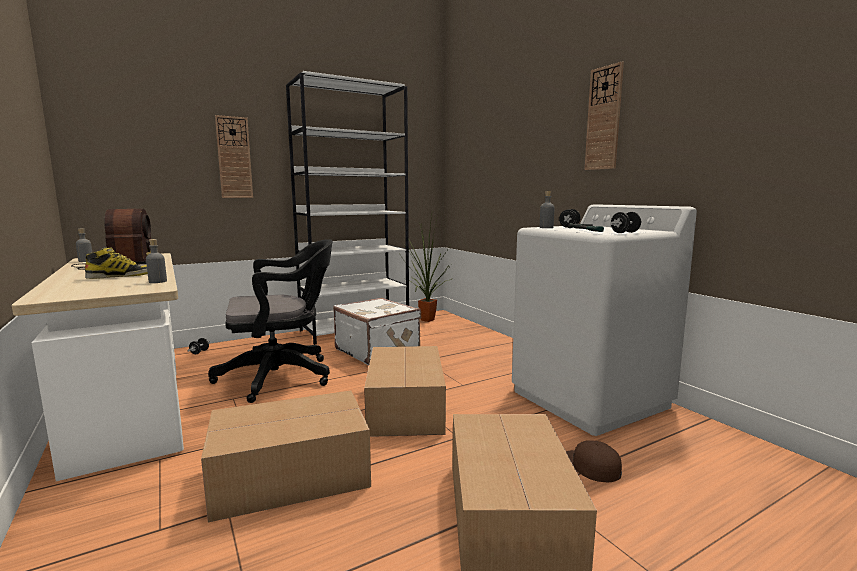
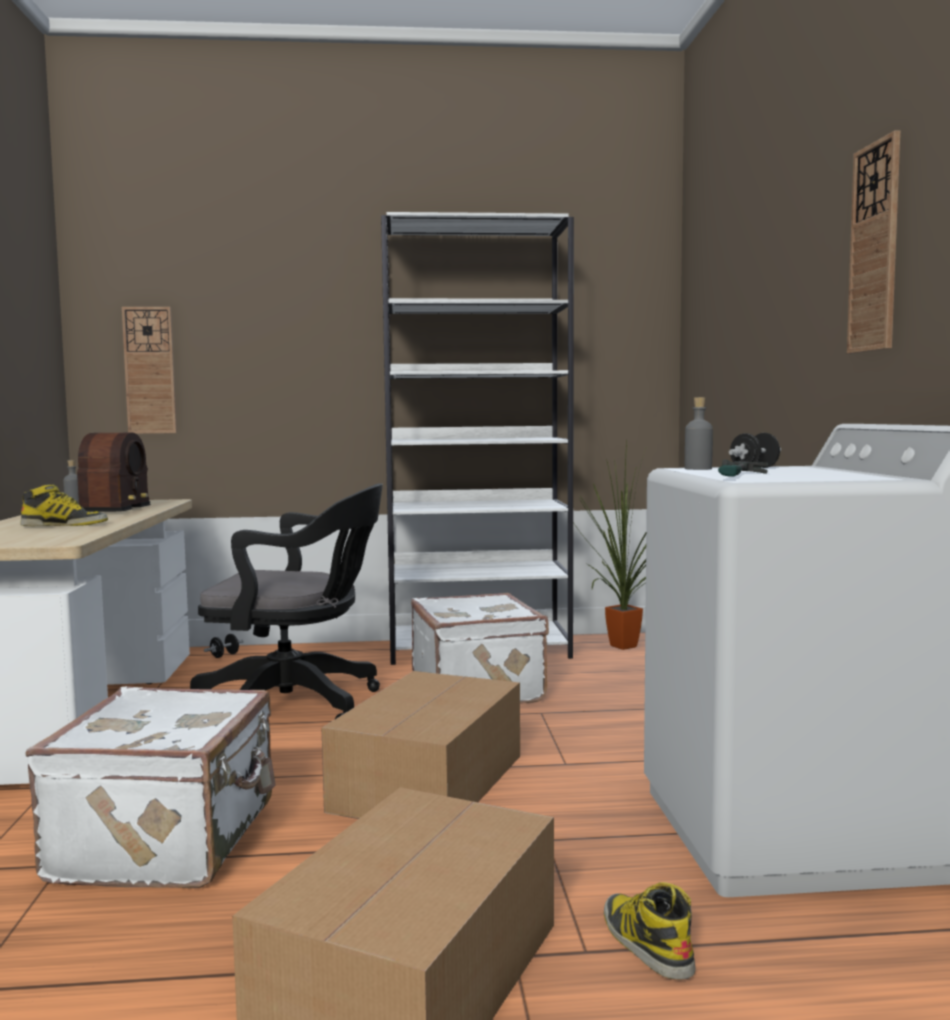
camera: 25 degrees right, 5 degrees down
(158, 281) = (85, 534): grey bottle -> none
(234, 158) = (299, 354): wall clock -> wall clock (150, 370)
(288, 474) = (169, 841): cardboard box -> white suitcase
(588, 466) = (645, 943): brown cap -> boot
(624, 233) = (795, 480): black dumbbell -> none

